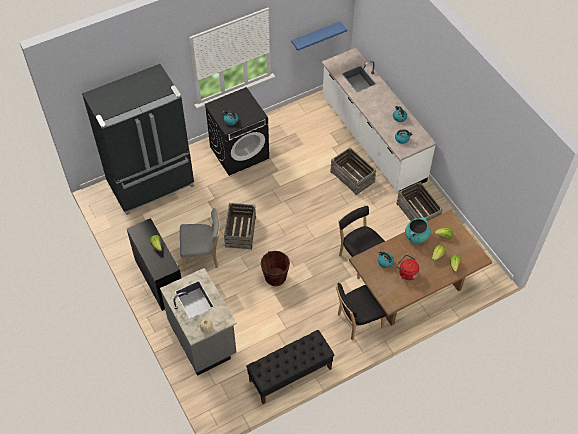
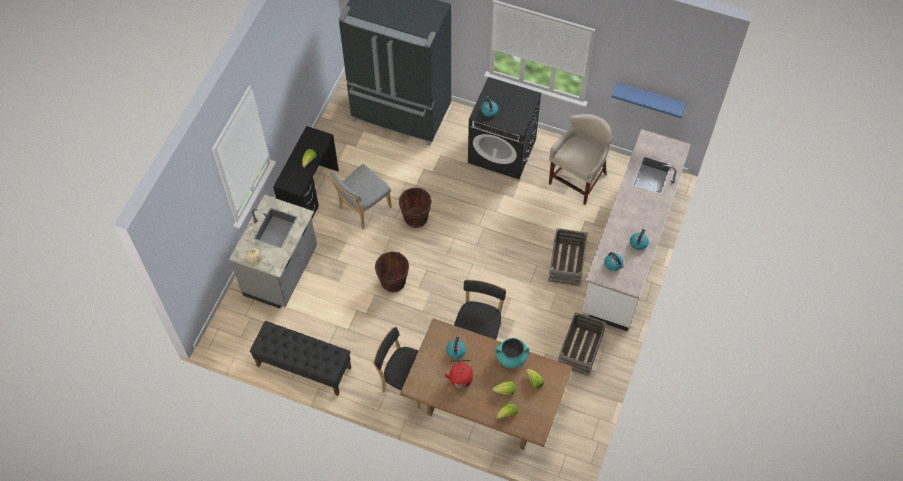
camera: 50 degrees right, 5 degrees up
(202, 256) = (363, 209): grey chair -> grey chair turned 90 degrees clockwise
(240, 231) = (416, 217): crate -> brown bucket
(300, 130) = (578, 180): none -> beige stool

